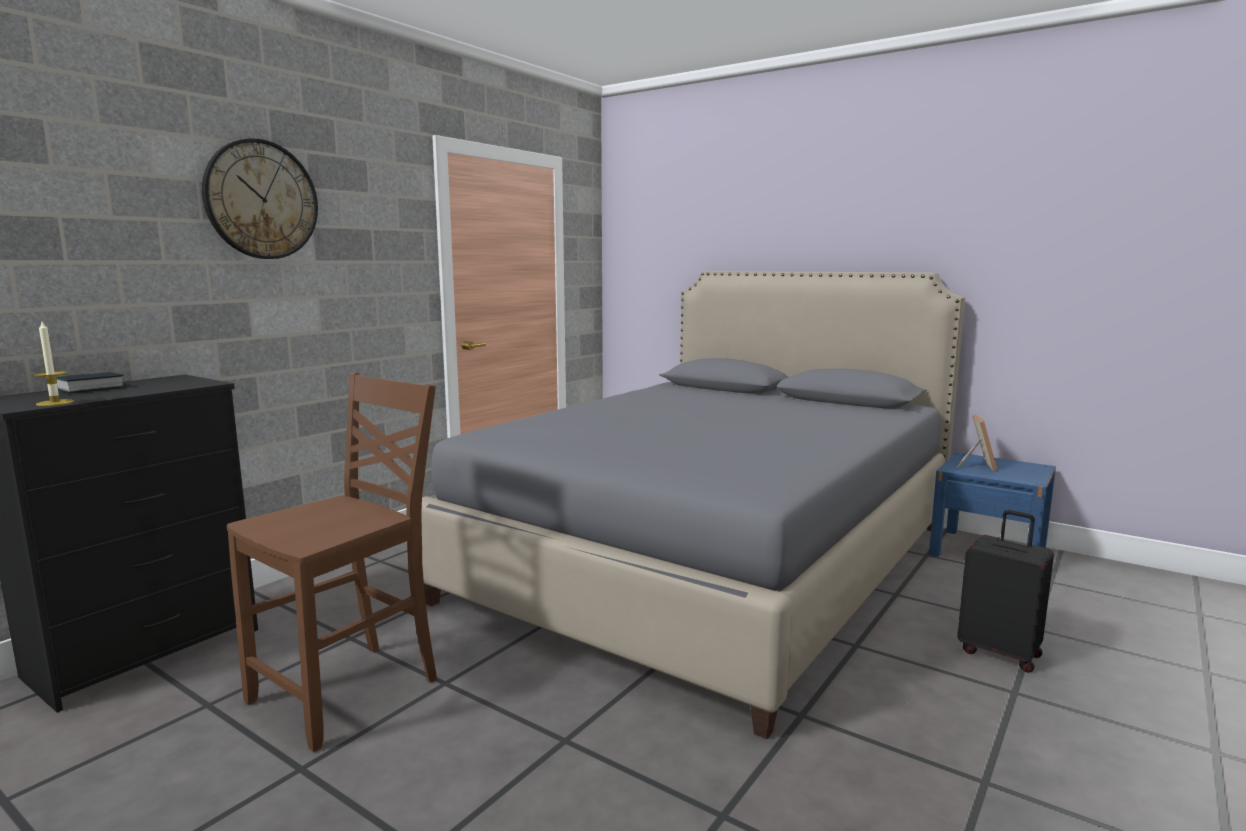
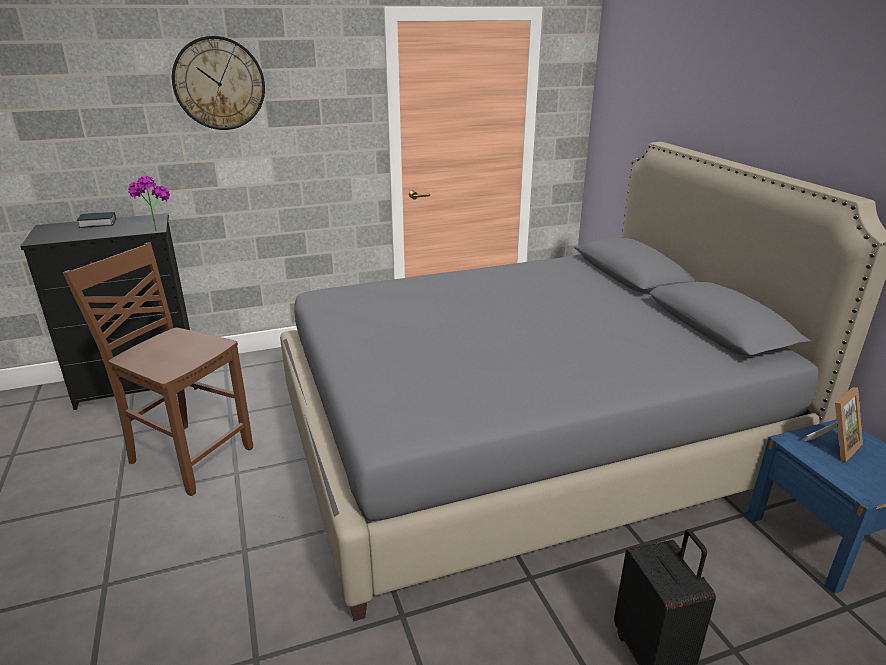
camera: 35 degrees right, 15 degrees up
(55, 403) = (56, 238): candle -> none
(209, 383) = (155, 228): none -> potted plant
(350, 691) = (189, 455): brown chair -> brown chair turned 135 degrees counterclockwise

